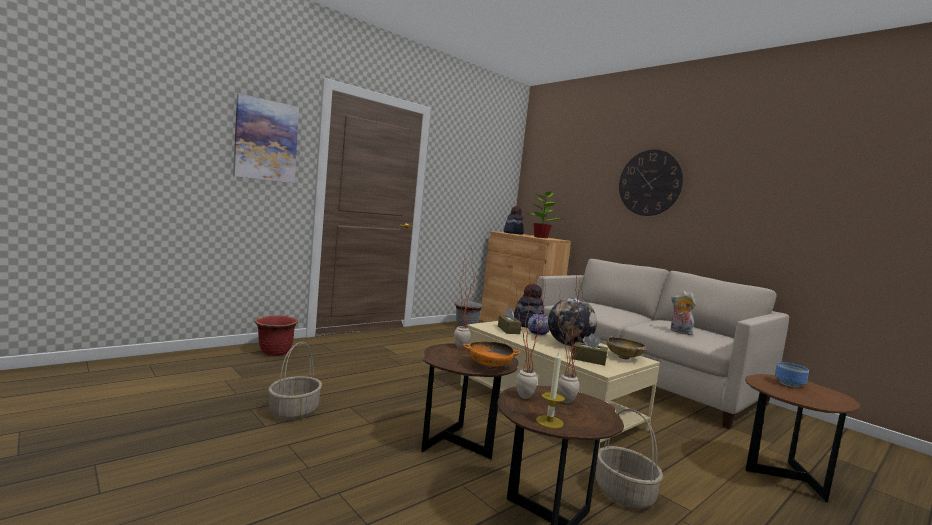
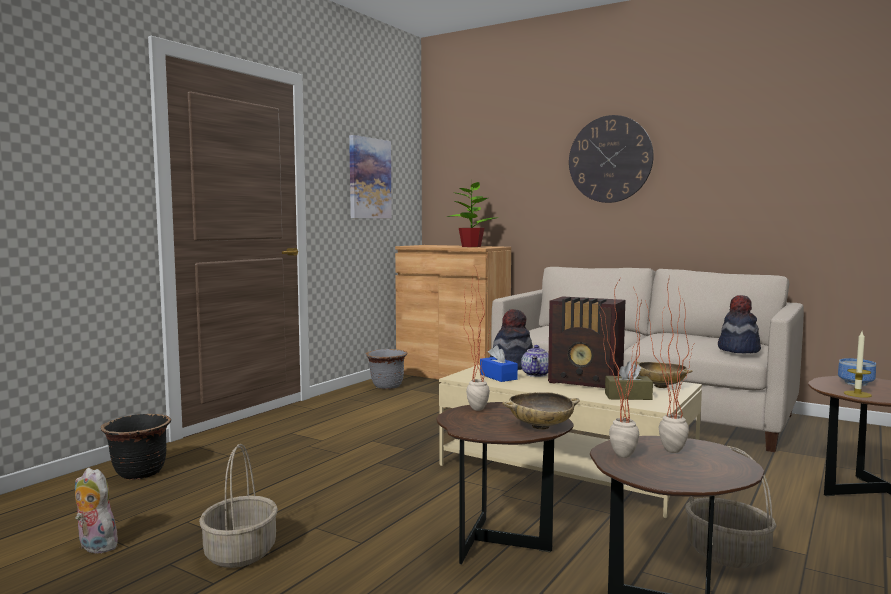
camera: 15 degrees left, 0 degrees up
(266, 140) = (75, 140): picture -> picture (369, 178)
(275, 352) = (139, 473): red planter -> black planter
(489, 367) = (540, 427): orange bowl -> beige bowl
(508, 330) = (498, 377): brown tissue box -> blue tissue box
(513, 233) = (428, 245): hat -> hat (738, 350)
(549, 422) = (684, 479): candle -> candle (857, 394)
(569, 345) = (586, 382): globe -> radio
(679, 332) = (693, 344): plush toy -> plush toy (94, 547)

